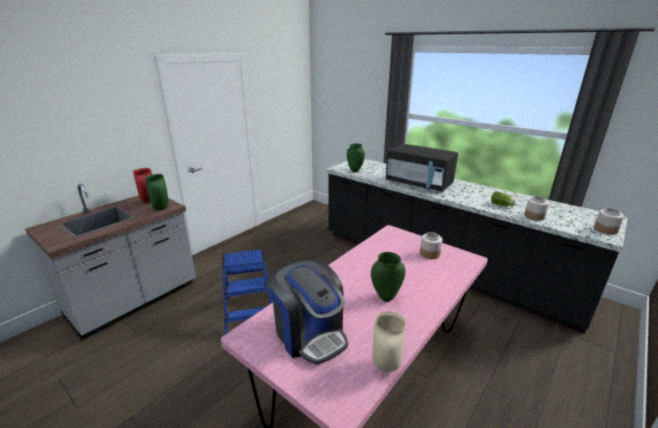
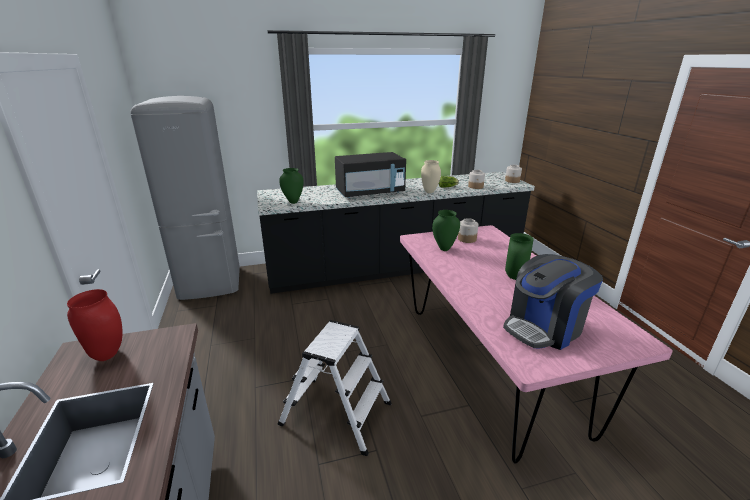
camera: 55 degrees left, 0 degrees up
(160, 208) = (165, 347): green vase -> green vase (444, 249)
(250, 313) = (336, 413): blue step ladder -> white step ladder
(309, 333) = (544, 327): coffee machine -> coffee machine turned 150 degrees clockwise
(316, 213) = (210, 284): none -> grey fridge
(385, 366) = (601, 308): beige vase -> beige vase (429, 192)

